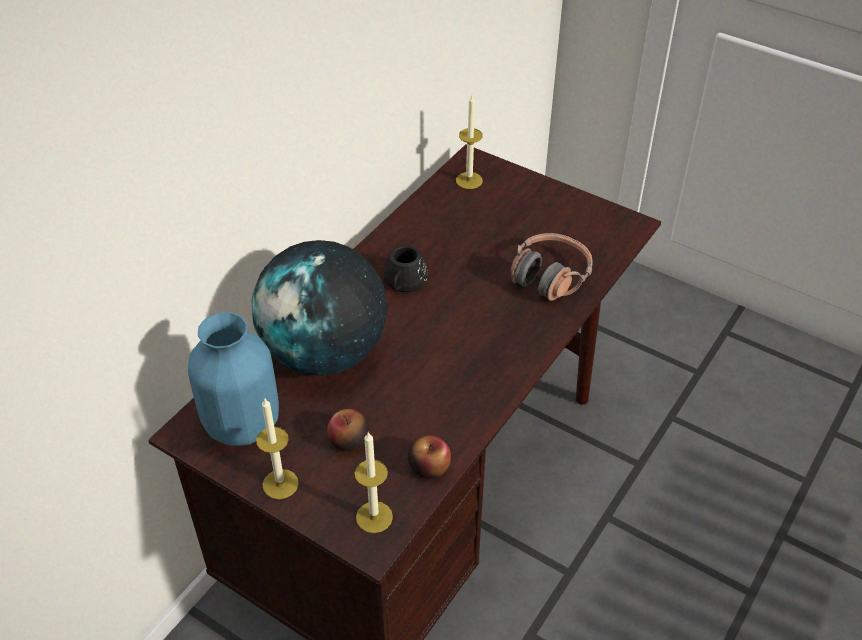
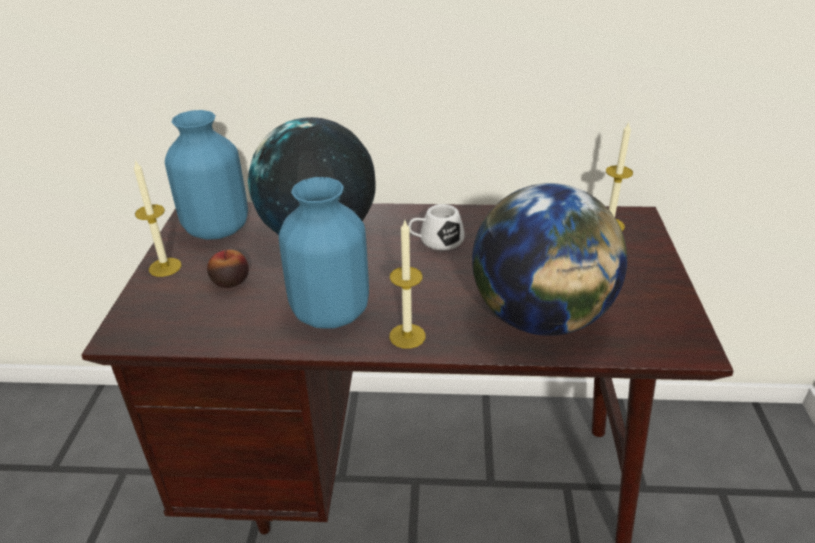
camera: 60 degrees right, 10 degrees down
(374, 517) = (151, 325): candle -> candle (407, 336)
(404, 283) = (436, 241): black mug -> white mug
(429, 466) = (225, 334): apple -> none
(452, 387) = (332, 312): none -> blue vase
(550, 276) = (540, 318): headphones -> globe

